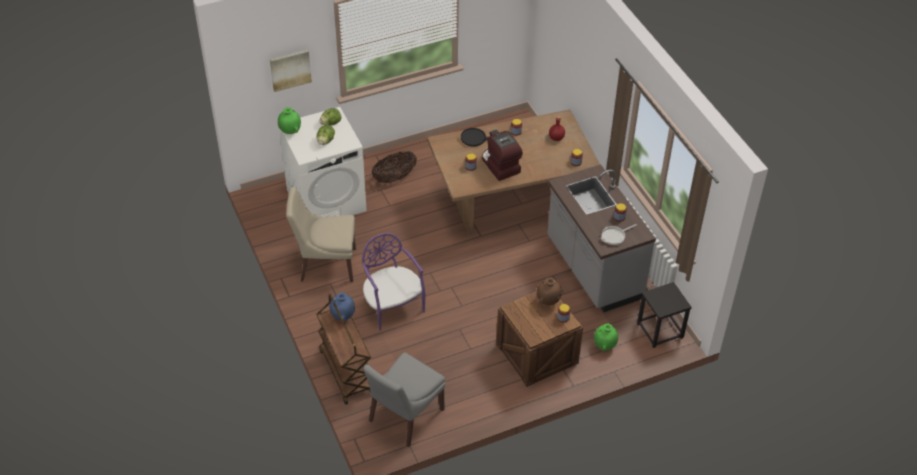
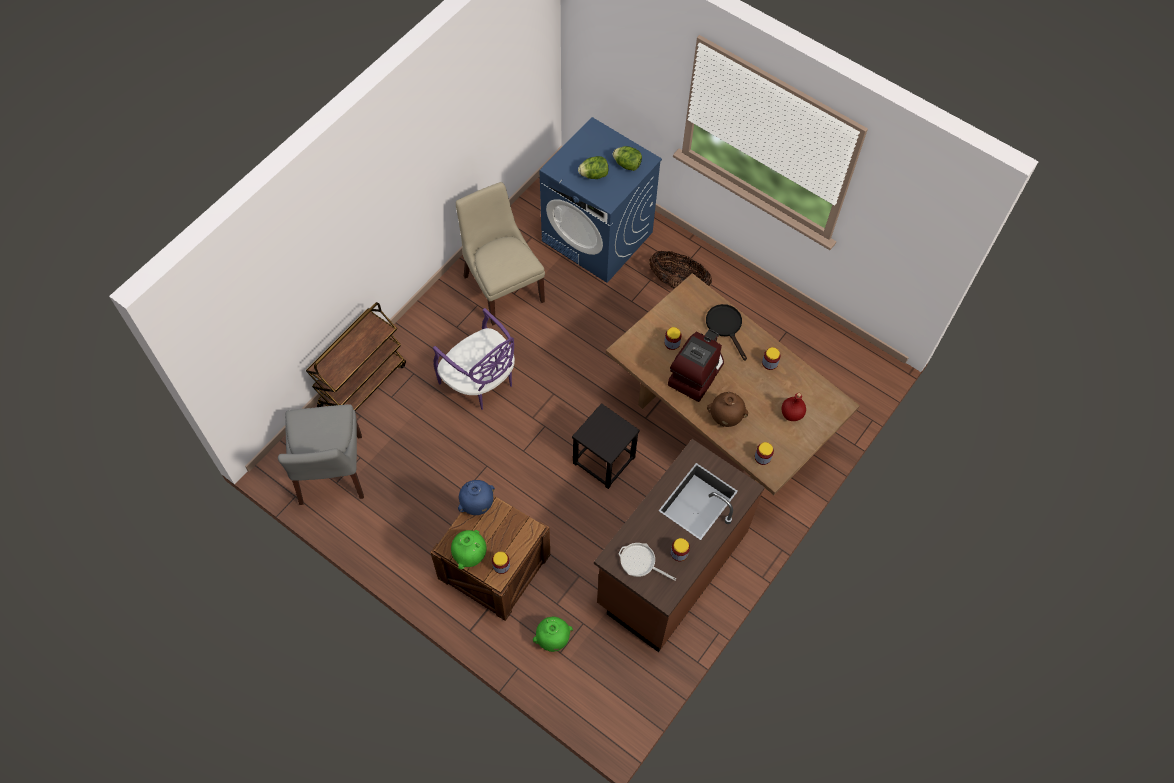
camera: 60 degrees right, 15 degrees up
(290, 69) = (632, 72): picture -> none
(290, 131) = (586, 134): green vase -> green vase (470, 555)
(326, 200) = (598, 237): white washing machine -> blue washing machine
(343, 316) = (378, 335): blue vase -> blue vase (477, 505)
(392, 306) = (480, 382): purple chair -> purple chair turned 105 degrees clockwise
(404, 417) = (331, 472): grey chair -> grey chair turned 105 degrees counterclockwise
(548, 301) = (518, 536): brown vase -> brown vase (725, 418)
(592, 269) = (670, 569): grey counter -> brown counter
(660, 330) = (616, 696): black stool -> black stool (603, 460)

